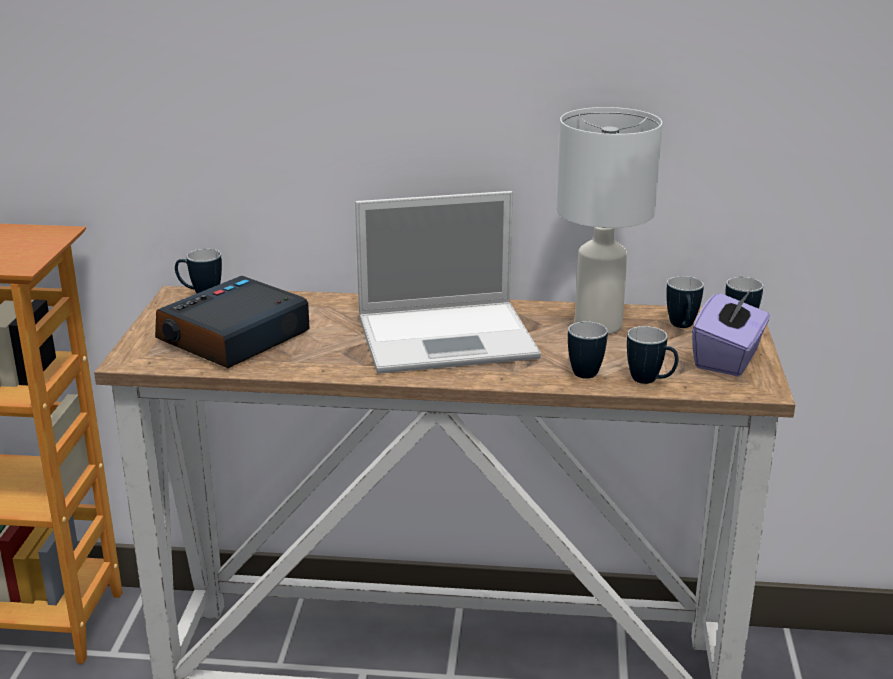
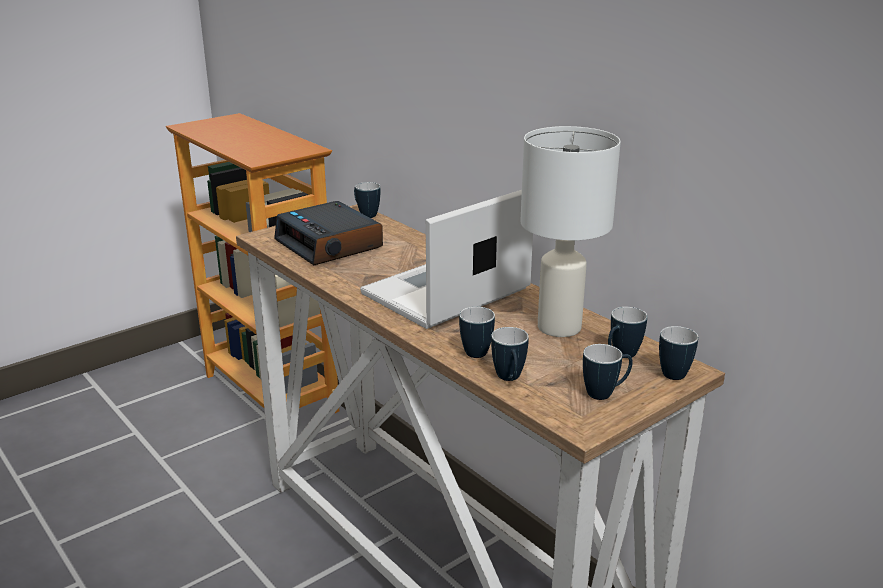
camera: 45 degrees right, 0 degrees up
(233, 337) = (330, 244): alarm clock -> alarm clock turned 120 degrees counterclockwise
(450, 337) = (444, 293): laptop -> laptop turned 105 degrees clockwise
(728, 358) = (605, 393): purple tissue box -> mug

